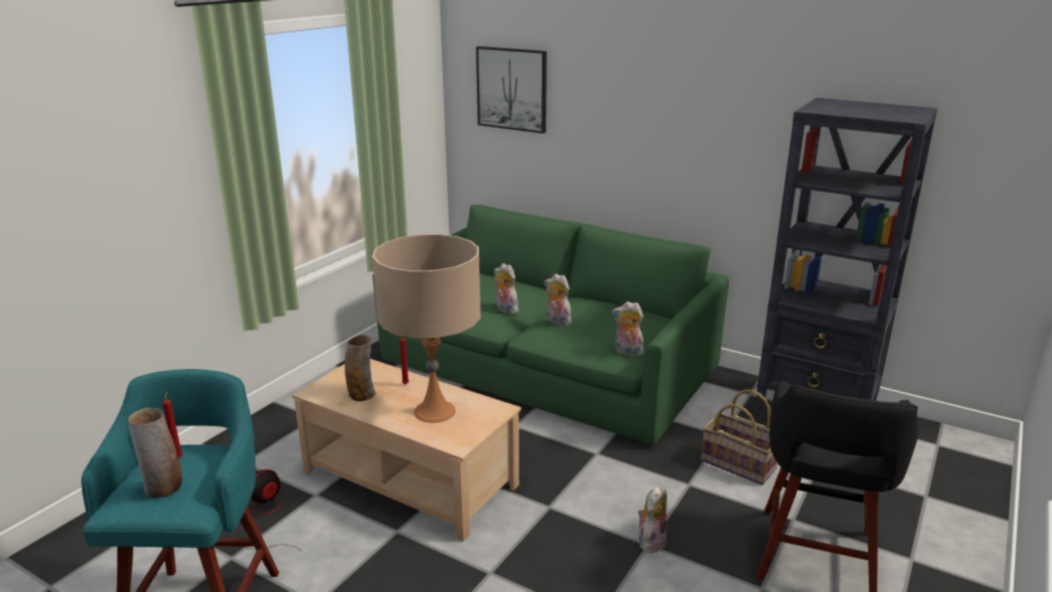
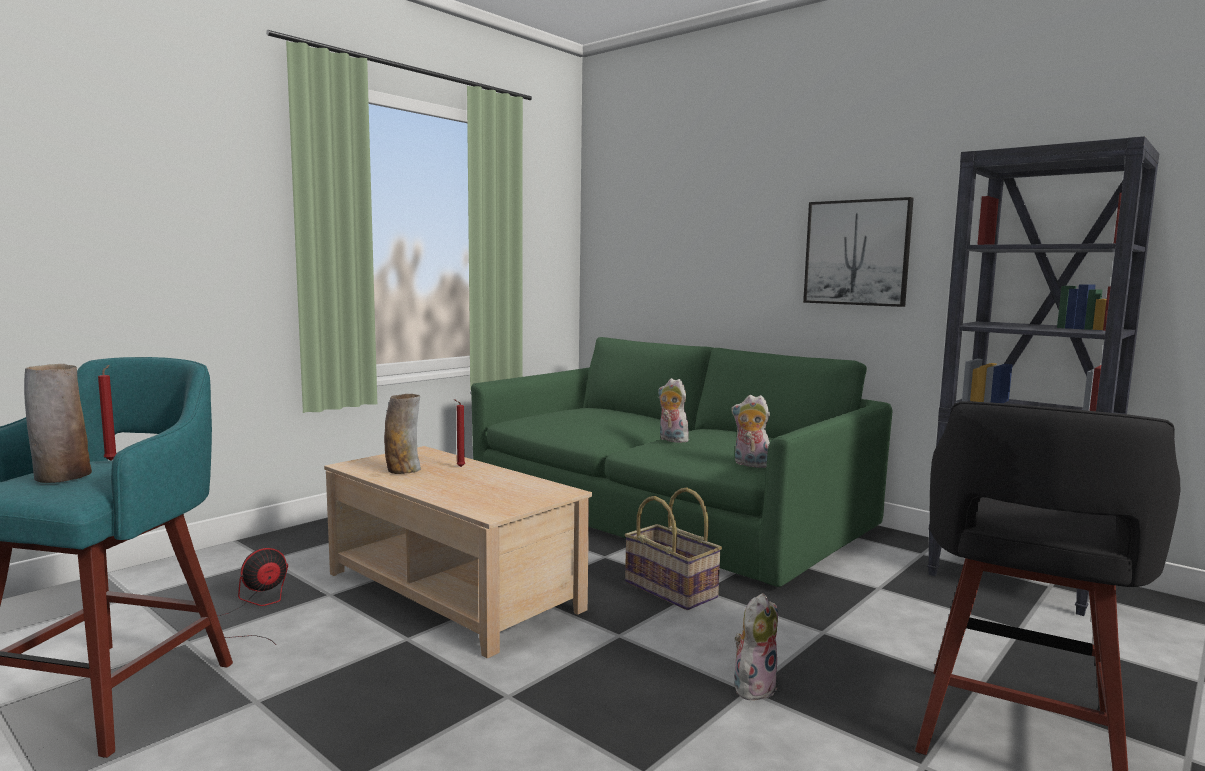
camera: 10 degrees right, 15 degrees down
(435, 411) = (481, 487): beige table lamp -> none
(505, 310) = (614, 430): plush toy -> none
(512, 89) = (648, 211): picture -> picture (857, 252)
(739, 464) = (900, 618): basket -> basket (672, 589)

